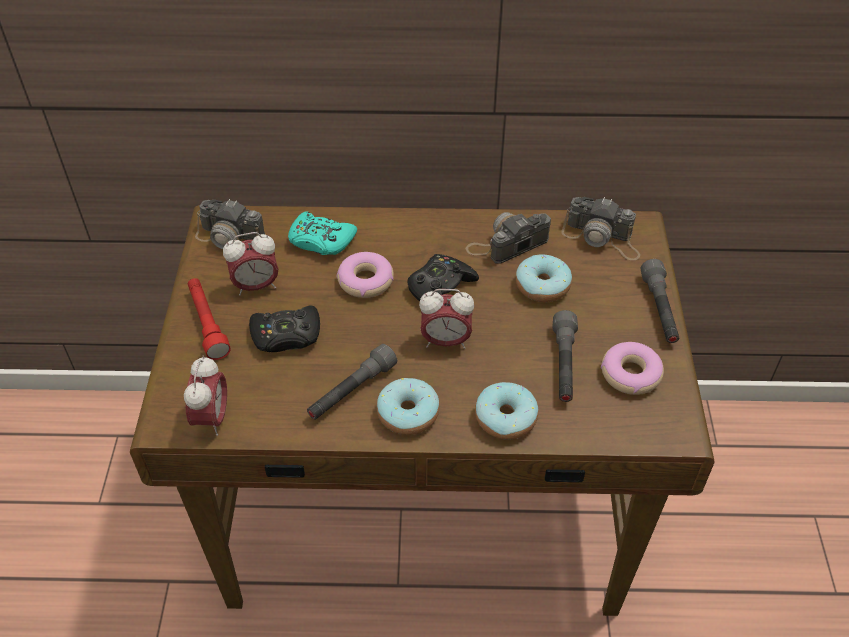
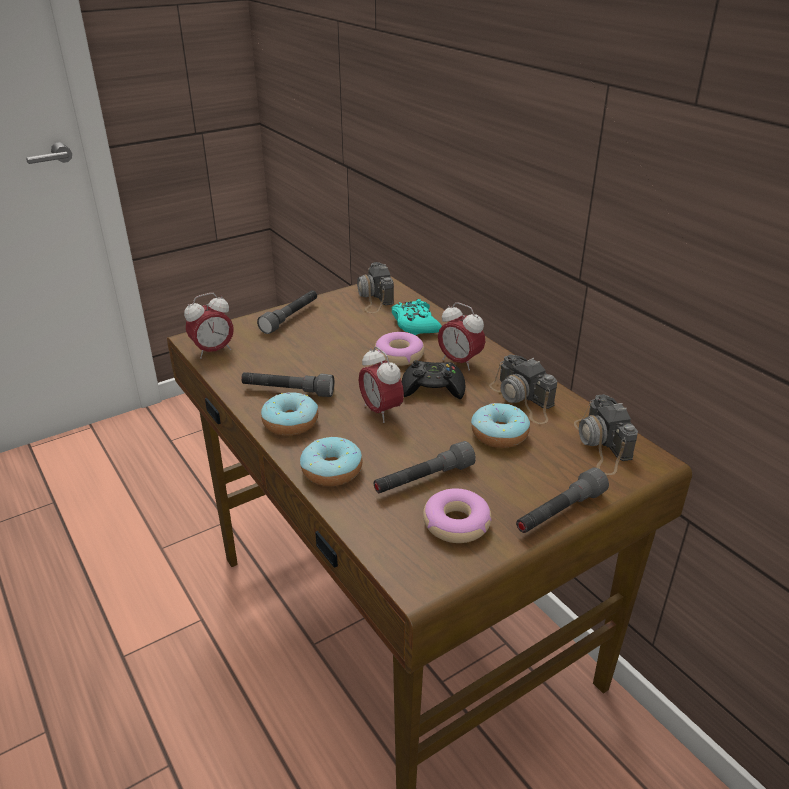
camera: 55 degrees right, 15 degrees down
(207, 324) = (290, 318): red flashlight -> grey flashlight
(256, 286) = (343, 320): alarm clock -> alarm clock (459, 362)
(286, 335) = (311, 347): black game controller -> none
(507, 244) = (523, 399): camera -> camera turned 150 degrees counterclockwise

